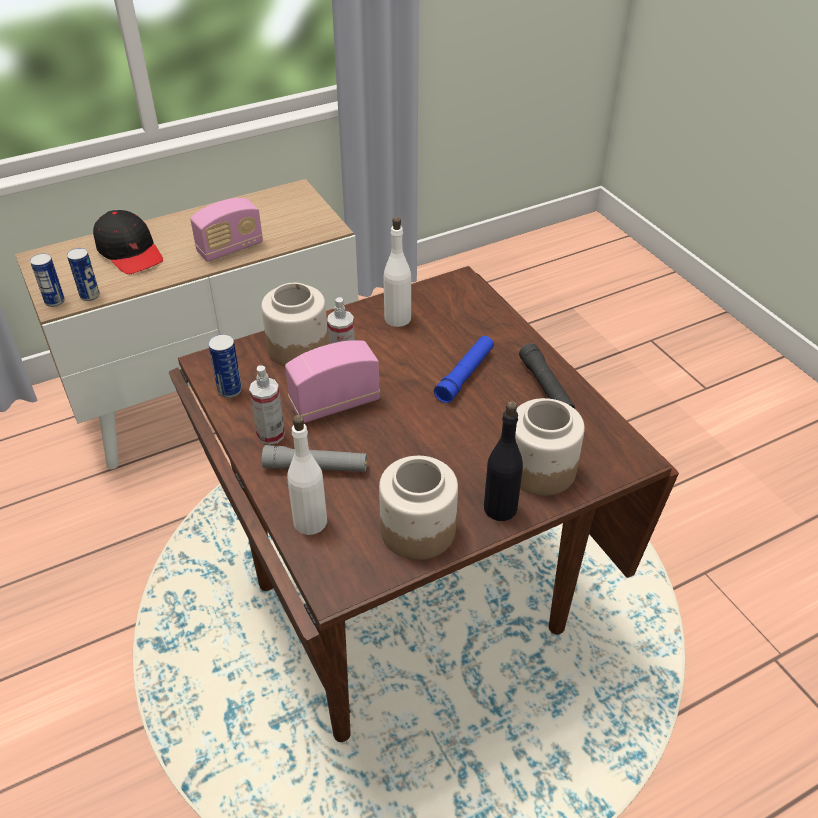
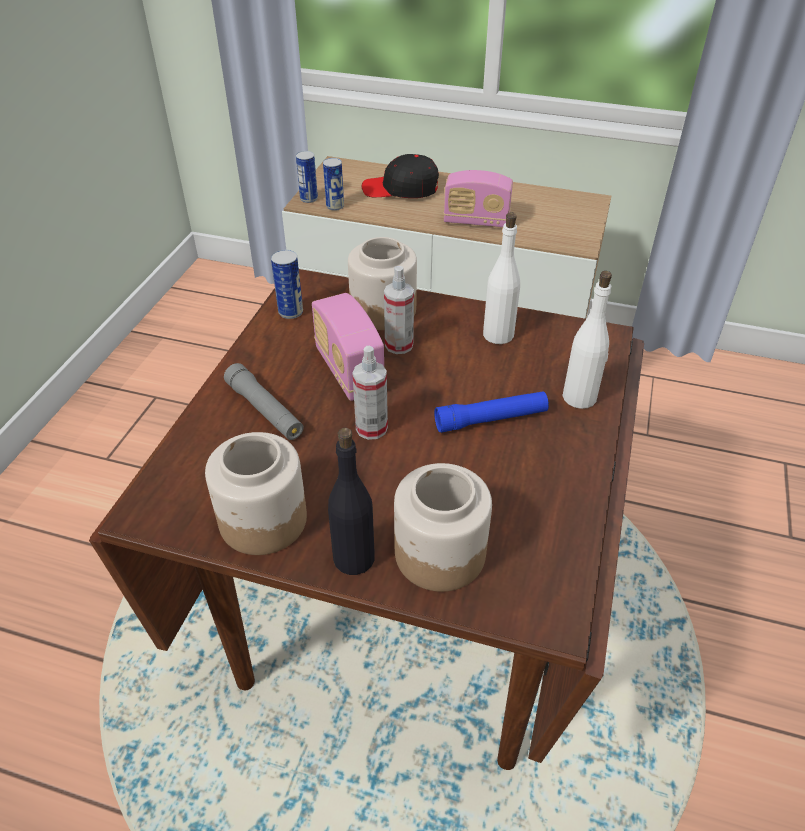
camera: 45 degrees right, 0 degrees up
(130, 252) = (401, 189): black cap -> black cap turned 90 degrees clockwise
(271, 434) = (270, 363): spray bottle -> spray bottle (371, 428)
(310, 521) = (202, 449): white bottle -> white bottle (580, 397)
(335, 403) = (349, 371): radio -> radio turned 135 degrees counterclockwise
(546, 387) = (555, 483): black flashlight -> none

